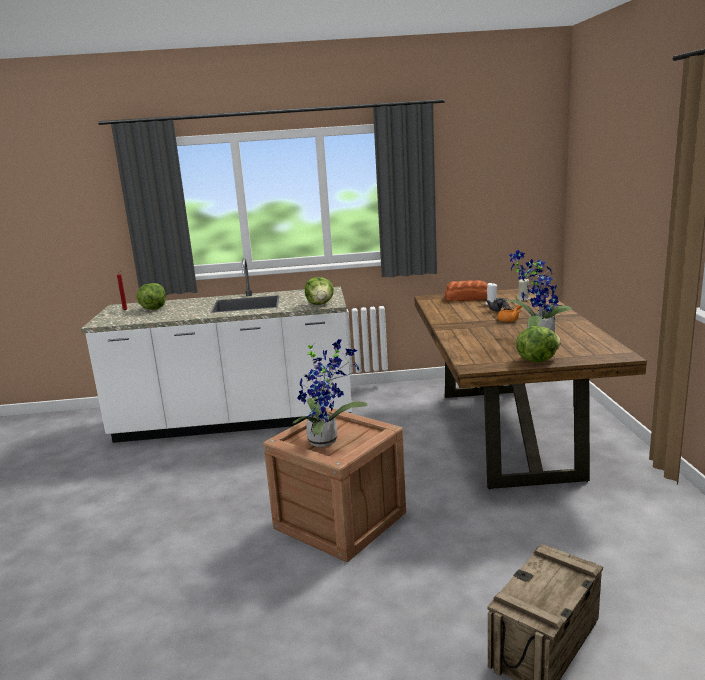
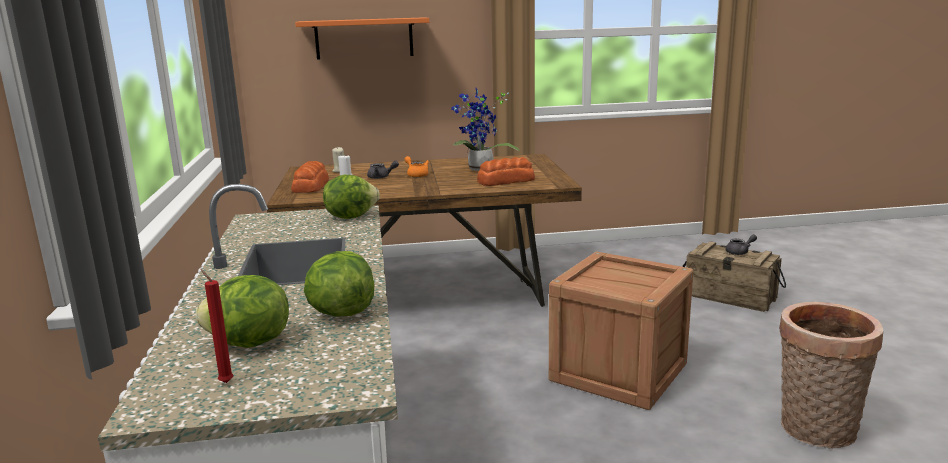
camera: 95 degrees left, 0 degrees up
(202, 617) = (816, 431): none -> basket
(326, 440) = (630, 281): potted plant -> none
(486, 346) = (505, 181): none -> bread
(536, 360) = (544, 171): lettuce -> lettuce (341, 313)
(554, 592) = (740, 252): none -> grey teapot
(615, 184) = (364, 38): none -> orange shelf

